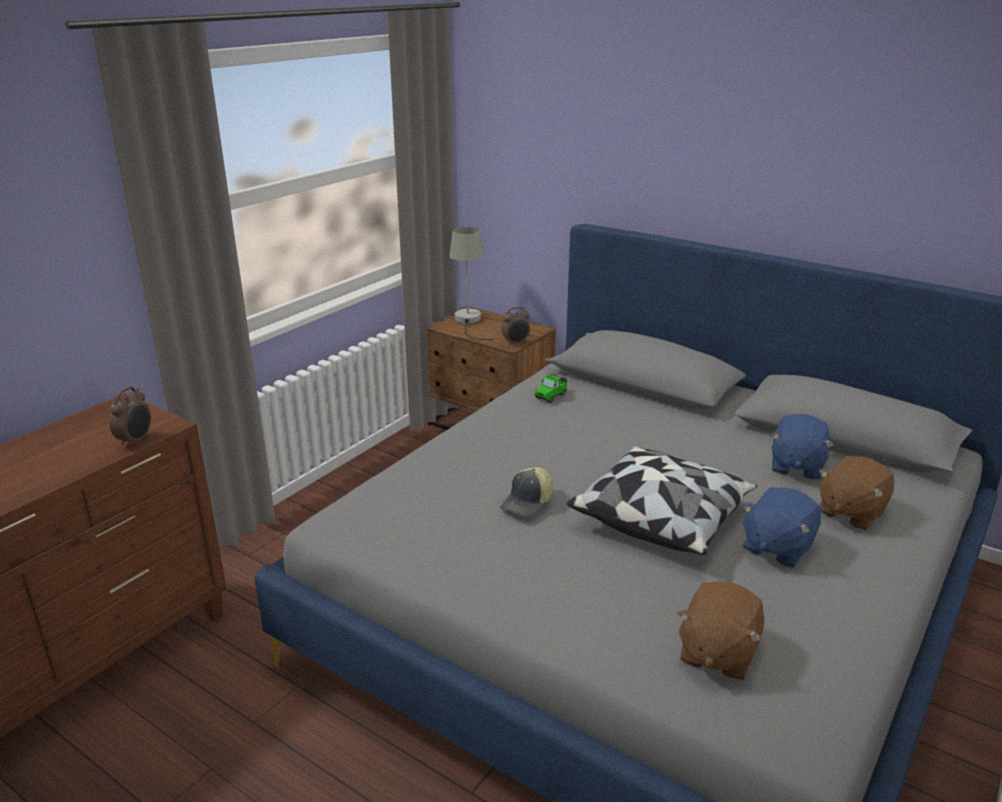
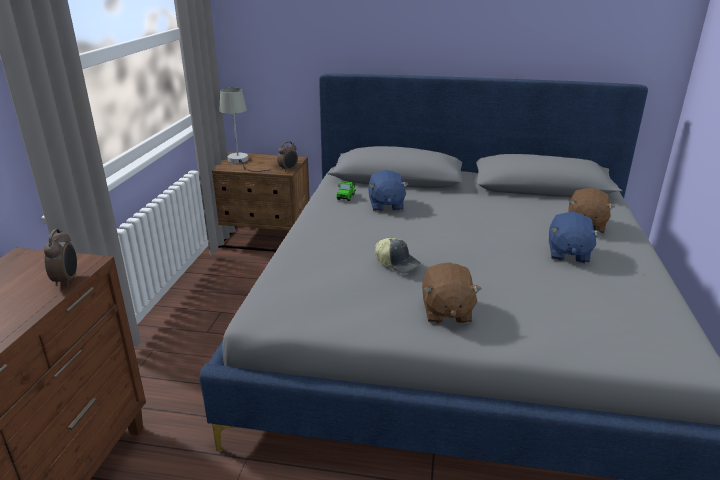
camera: 25 degrees left, 0 degrees up
(528, 502) = (397, 263): cap -> cap turned 60 degrees counterclockwise
(661, 517) = (486, 253): pillow -> none
(717, 653) = (596, 322): brown plush toy -> brown plush toy (446, 312)
(796, 466) = (532, 207): blue plush toy -> blue plush toy (386, 205)

